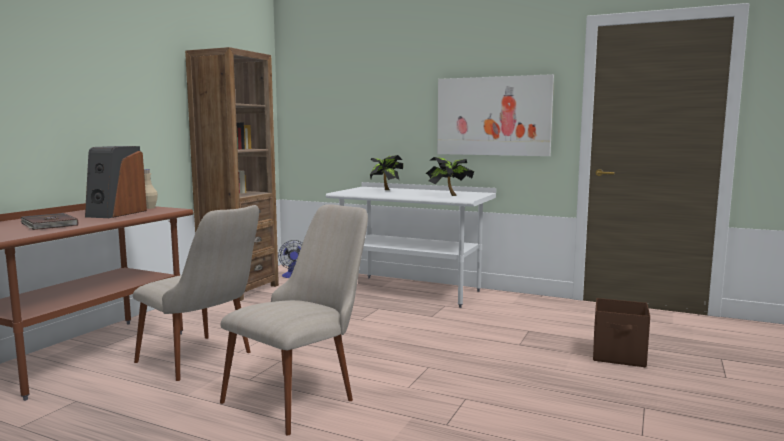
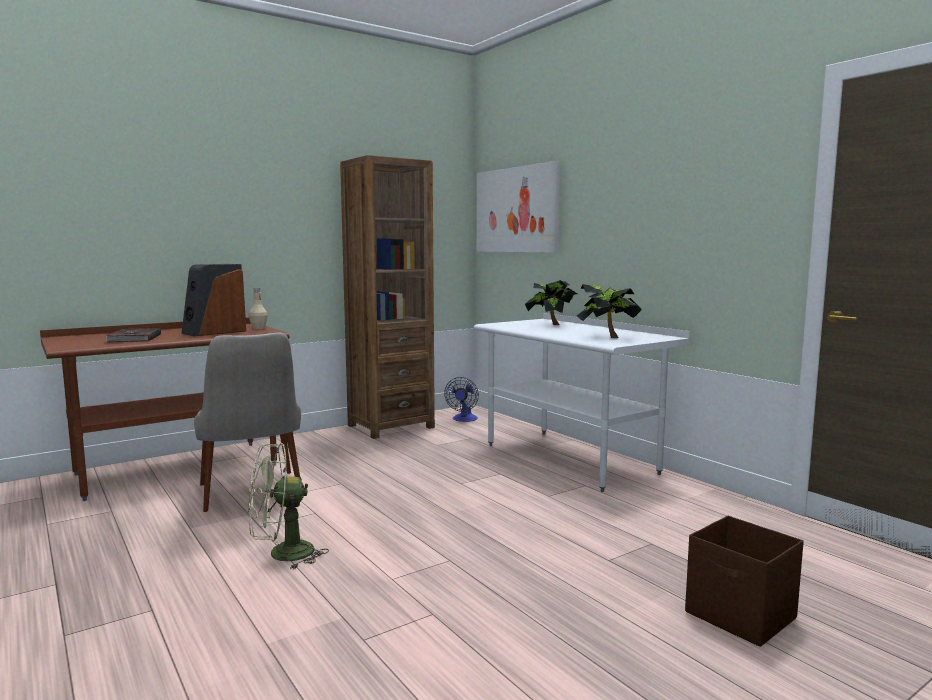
camera: 30 degrees right, 0 degrees up
(303, 393) = (282, 555): beige chair -> green fan
(493, 116) = (691, 228): picture -> picture (517, 210)

